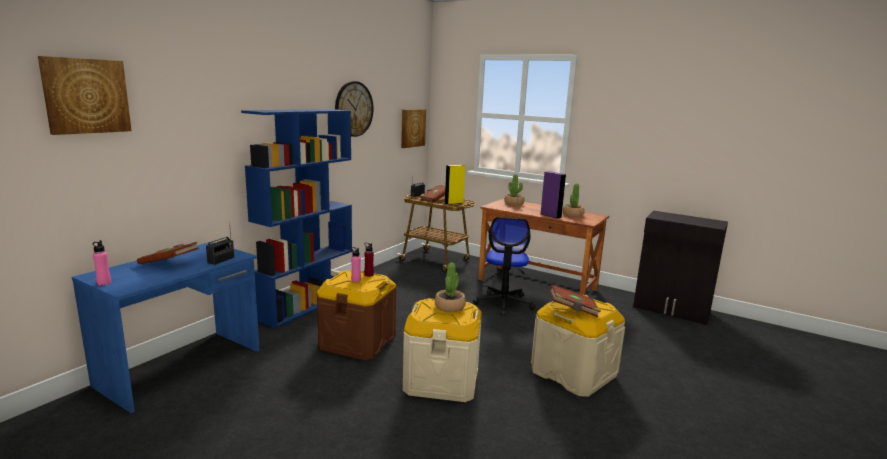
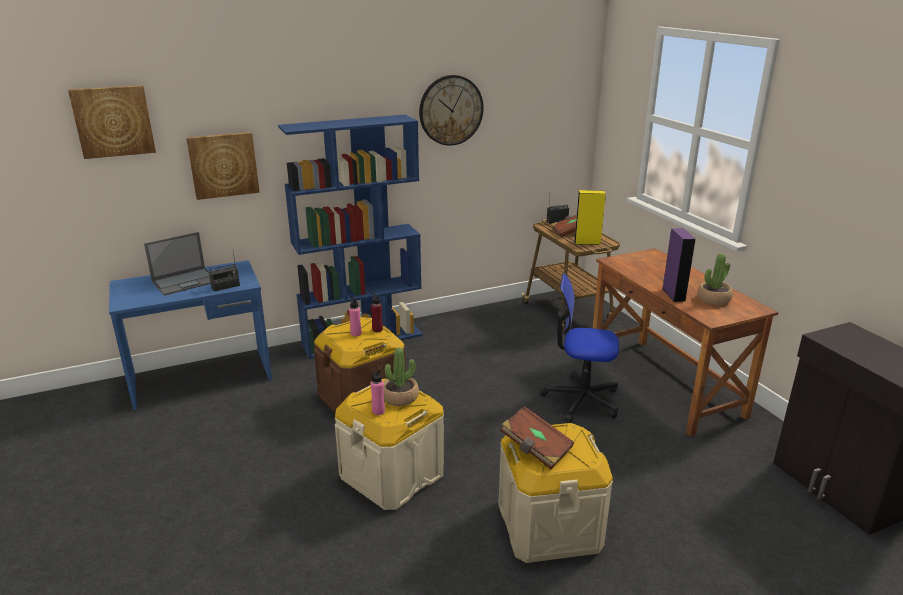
camera: 35 degrees right, 10 degrees up
(104, 283) = (119, 294): pink bottle -> pink bottle (378, 411)
(170, 263) = (186, 281): brown book -> laptop
(412, 128) = (561, 129): picture -> picture (223, 165)
(504, 303) = (581, 399): office chair -> office chair turned 60 degrees clockwise
(514, 203) = (655, 261): potted plant -> none

